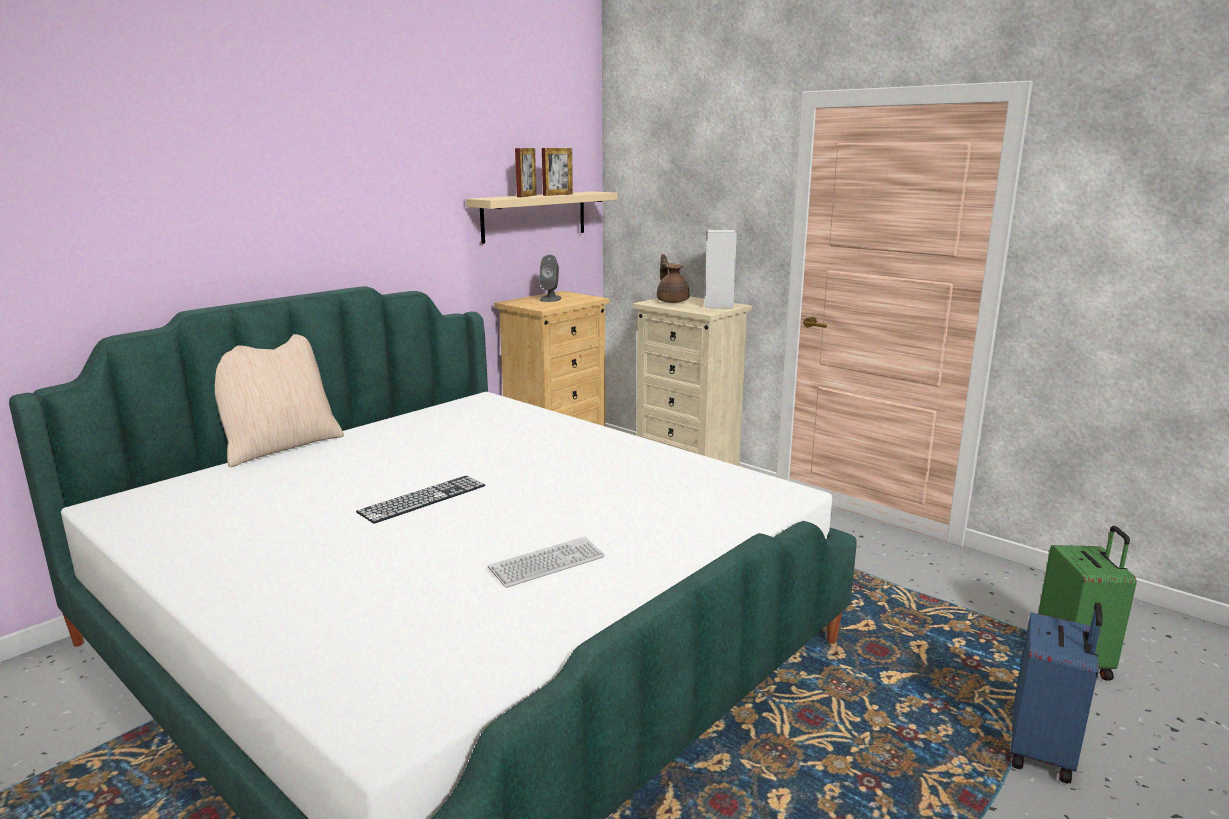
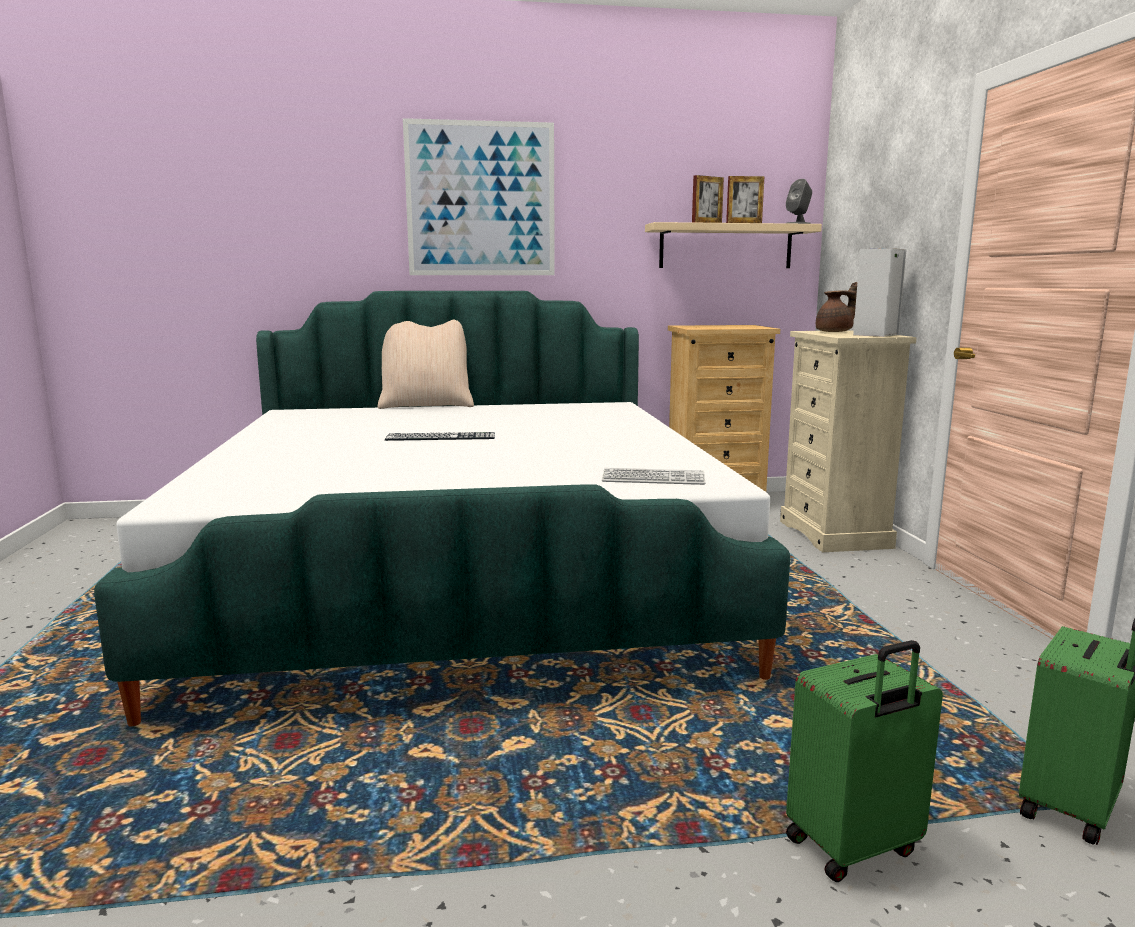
camera: 40 degrees right, 5 degrees down
(295, 179) = (481, 199): none -> picture
(547, 564) = (429, 475): keyboard -> keyboard (653, 478)
(550, 299) = (723, 326): grey speaker -> grey speaker (798, 224)
(672, 301) = (835, 331): brown teapot -> brown teapot turned 45 degrees clockwise
(1043, 752) = (854, 847): blue suitcase -> green suitcase

